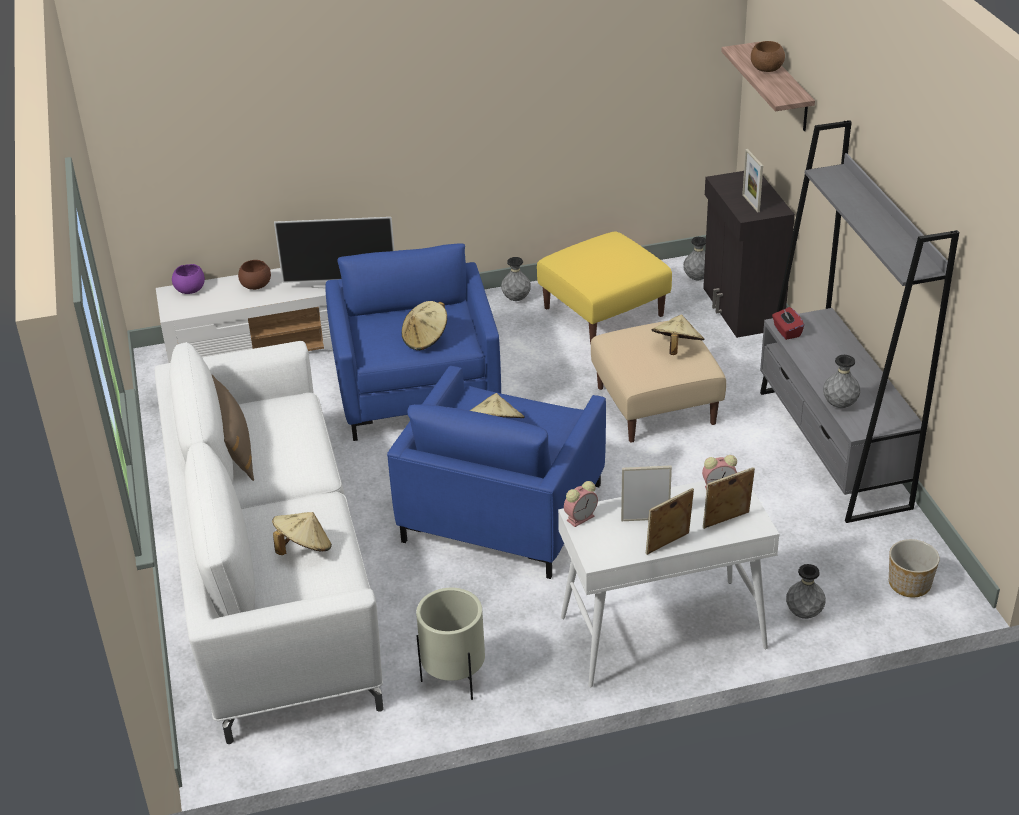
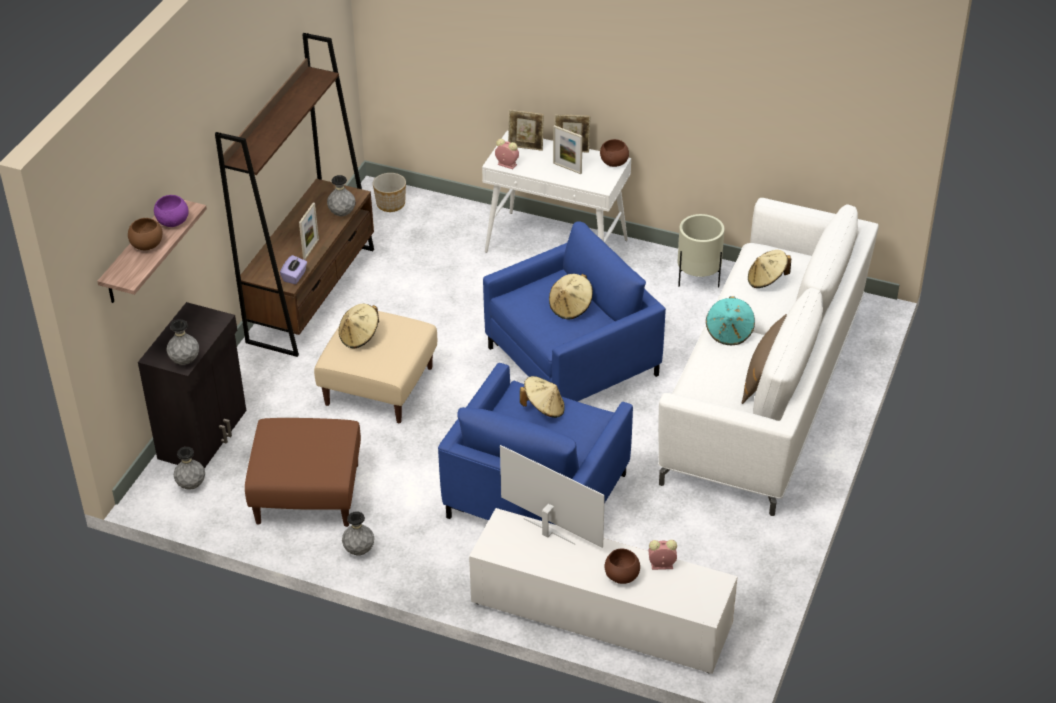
camera: 145 degrees left, 5 degrees up
(191, 289) = (684, 605): purple bowl -> purple bowl (172, 221)
(302, 471) = (729, 332): none -> turquoise hat
(581, 517) = (601, 185): alarm clock -> alarm clock (661, 565)
(600, 555) = (613, 162): none -> brown bowl
(604, 311) = (307, 494): yellow ottoman -> brown ottoman
(750, 203) = (199, 328): picture frame -> picture frame (311, 249)
(786, 331) = (295, 276): red tissue box -> purple tissue box
(804, 613) = (467, 218): grey vase -> grey vase (185, 361)
(833, 448) = (312, 294): grey bookcase -> brown bookcase

